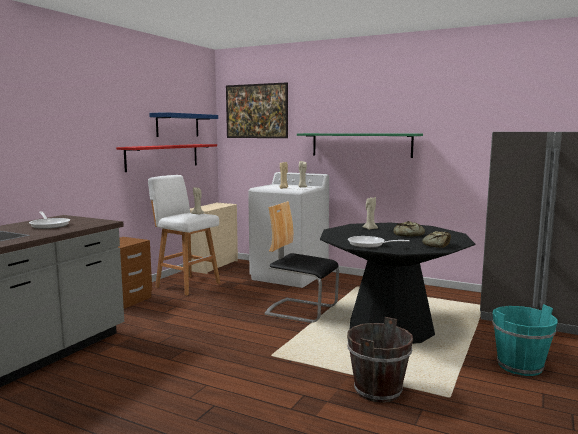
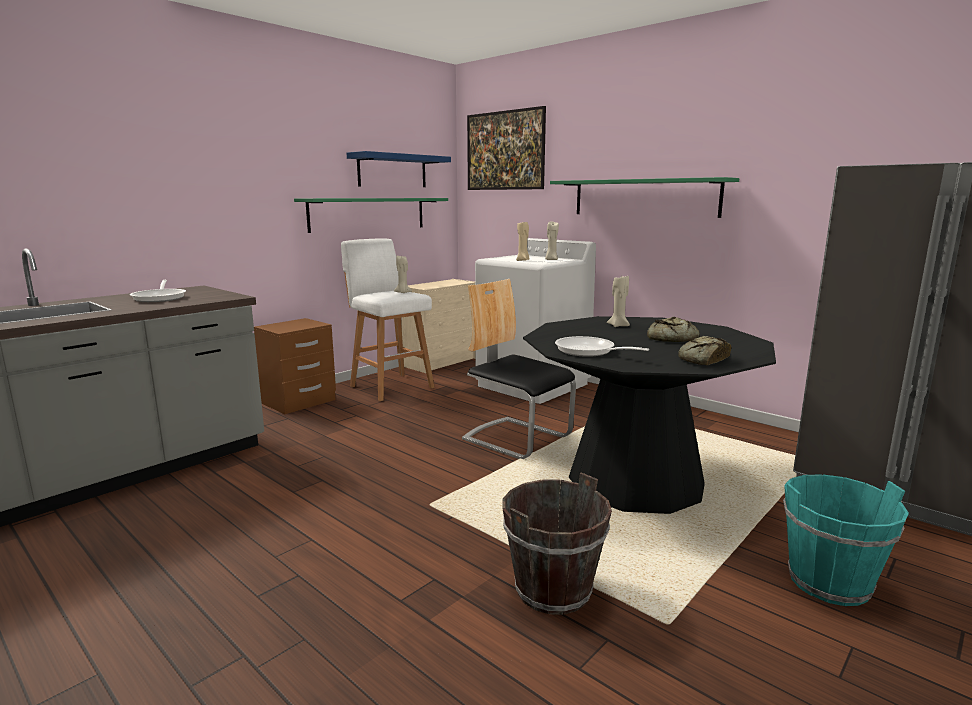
camera: 15 degrees right, 5 degrees up
(163, 157) = (368, 214): red shelf -> green shelf

